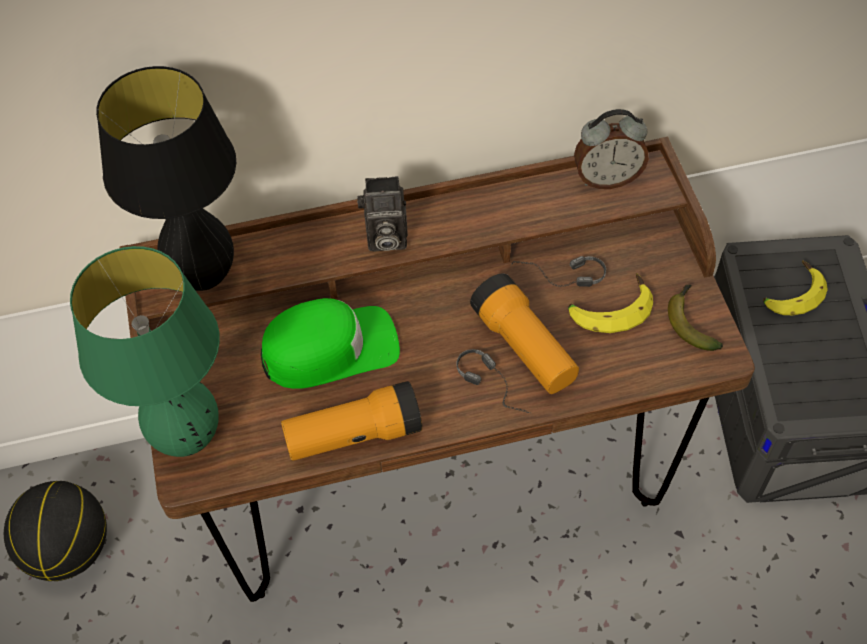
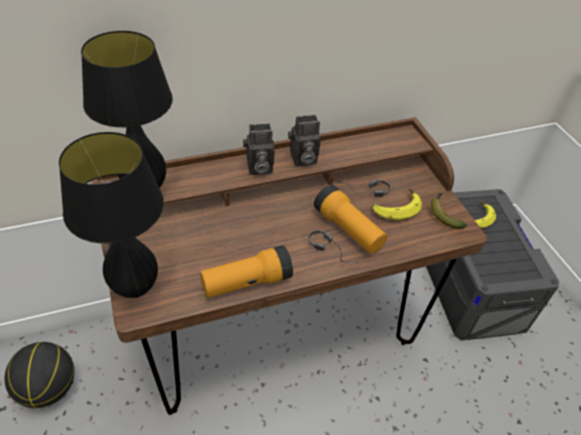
camera: 10 degrees left, 10 degrees down
(188, 438) = (136, 288): green table lamp -> black table lamp
(330, 349) = (227, 233): green cap -> none
(458, 221) = (302, 159): none -> camera
(606, 178) = (385, 137): alarm clock -> none

